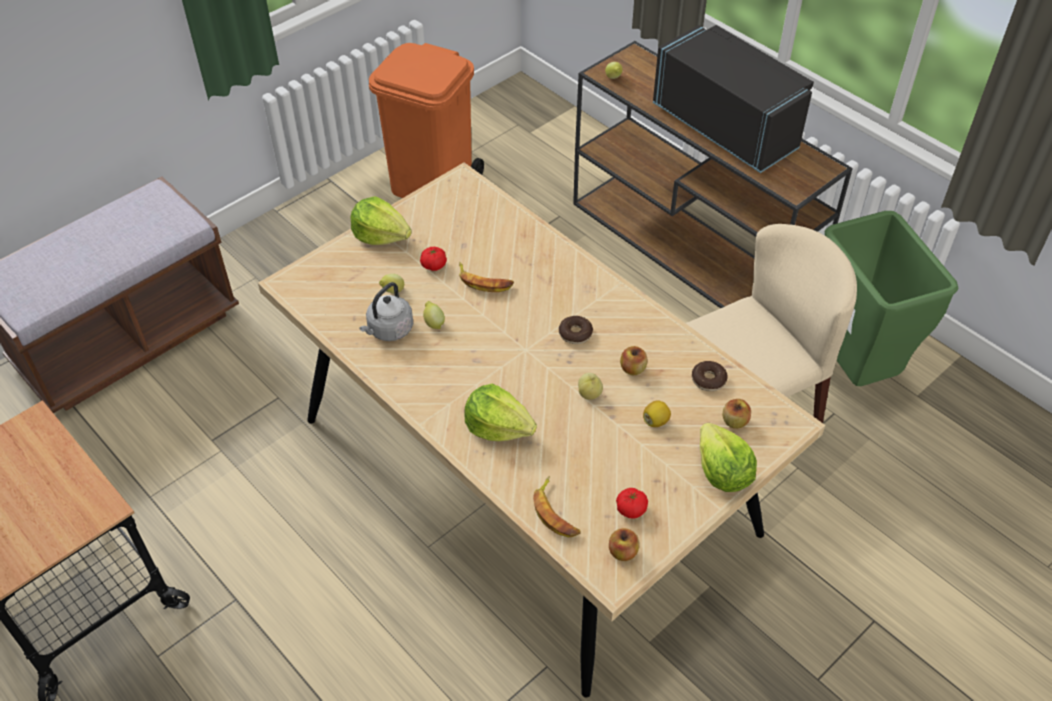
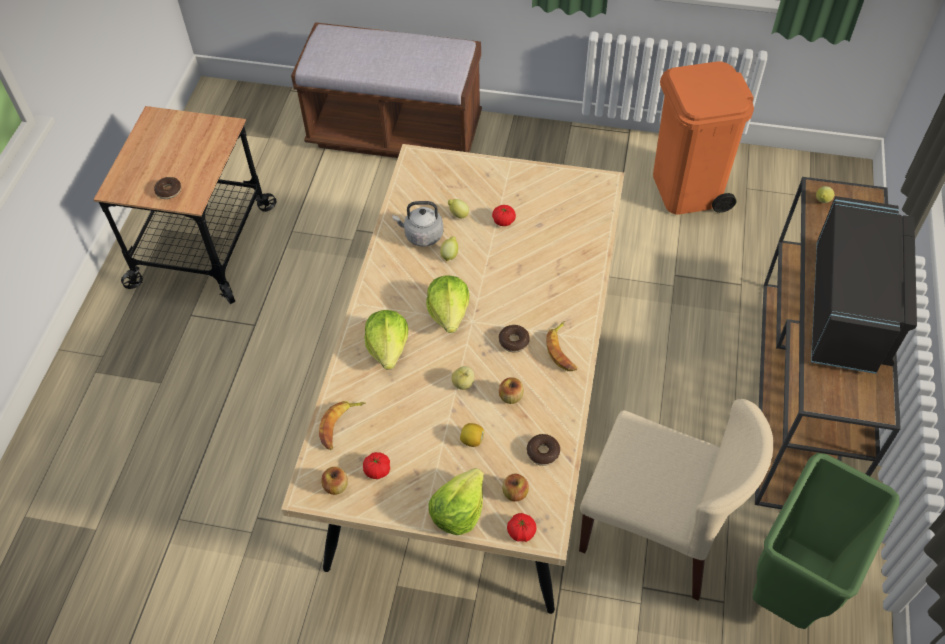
camera: 55 degrees right, 5 degrees up
(64, 523) = (169, 191): none -> donut
(381, 235) = (504, 175): lettuce -> lettuce (449, 313)
(484, 281) = (515, 258): banana -> banana (562, 350)
(776, 439) = (521, 532): none -> tomato

